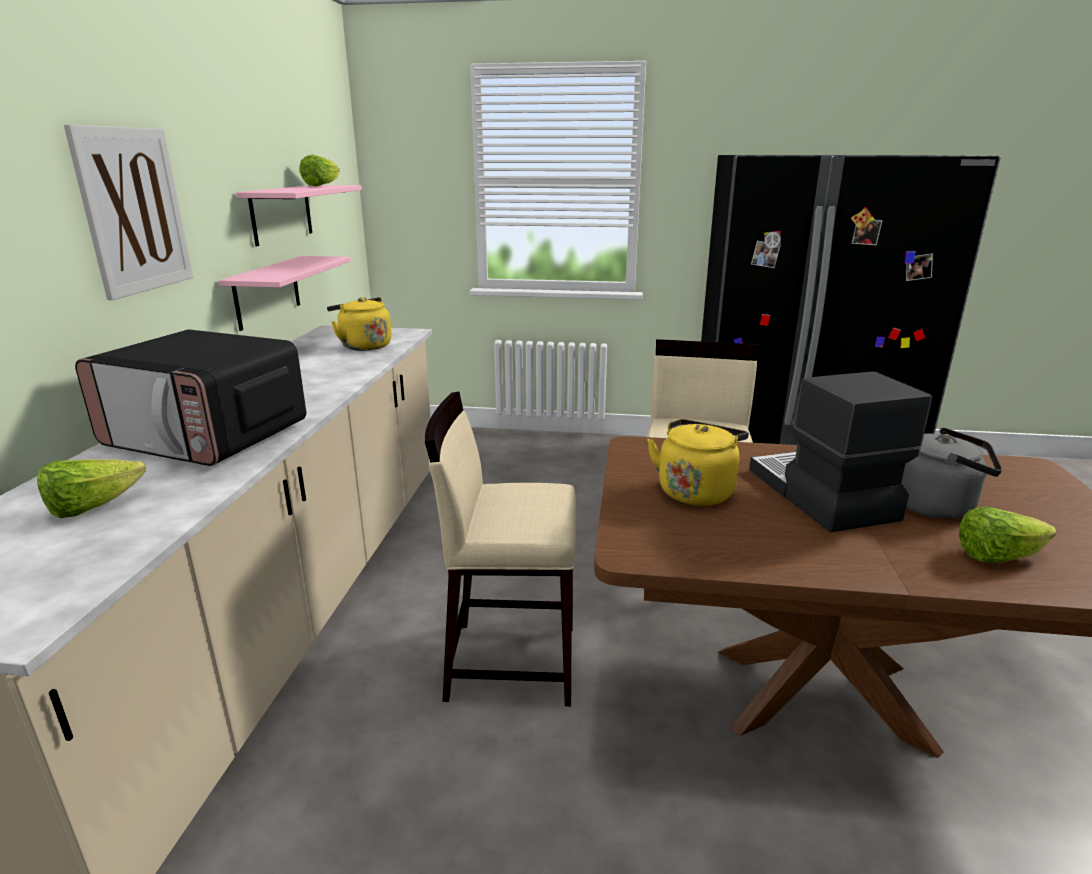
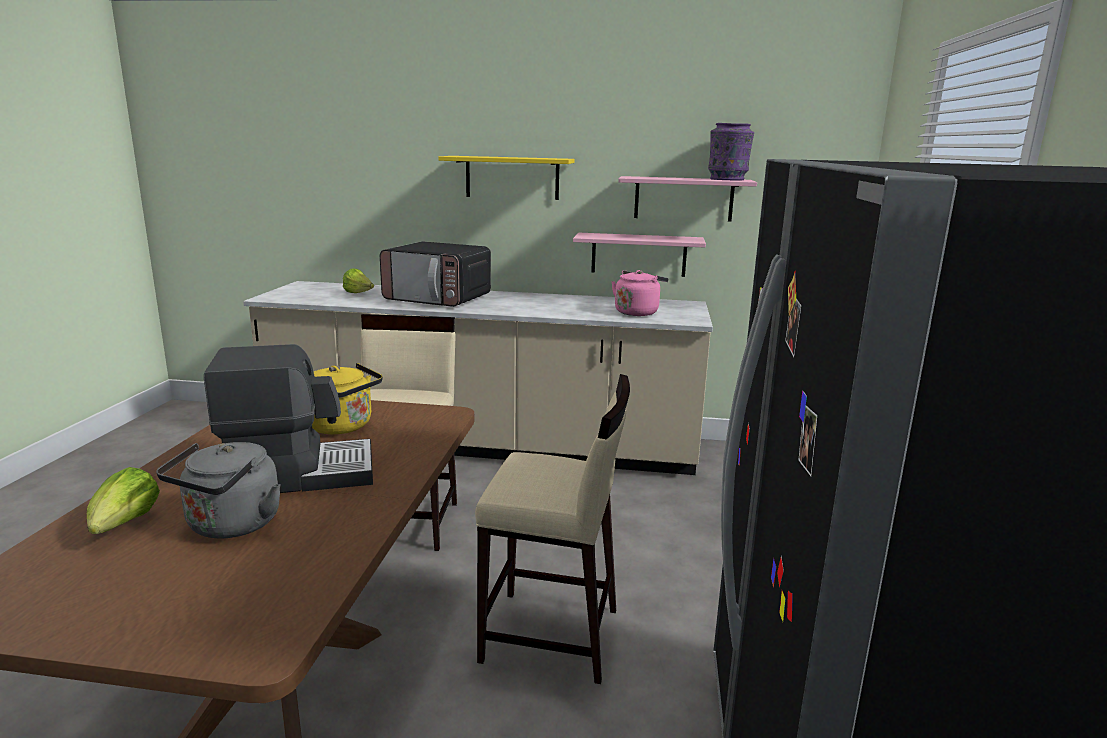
camera: 90 degrees right, 5 degrees down
(133, 211) = (512, 177): picture -> yellow shelf
(208, 437) = (438, 299): microwave -> microwave turned 90 degrees counterclockwise
(322, 185) = (727, 179): lettuce -> purple vase
(363, 346) = (637, 312): yellow kettle -> pink kettle

